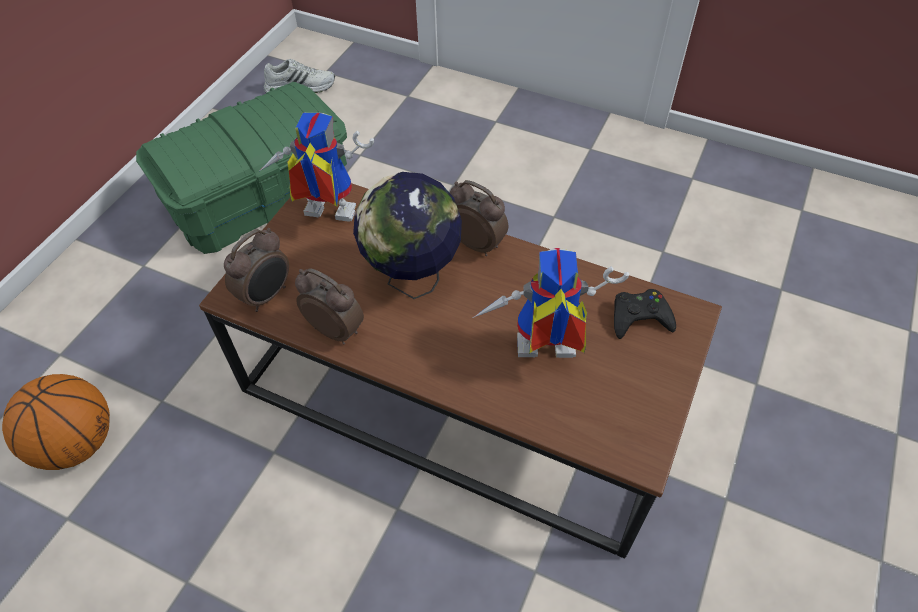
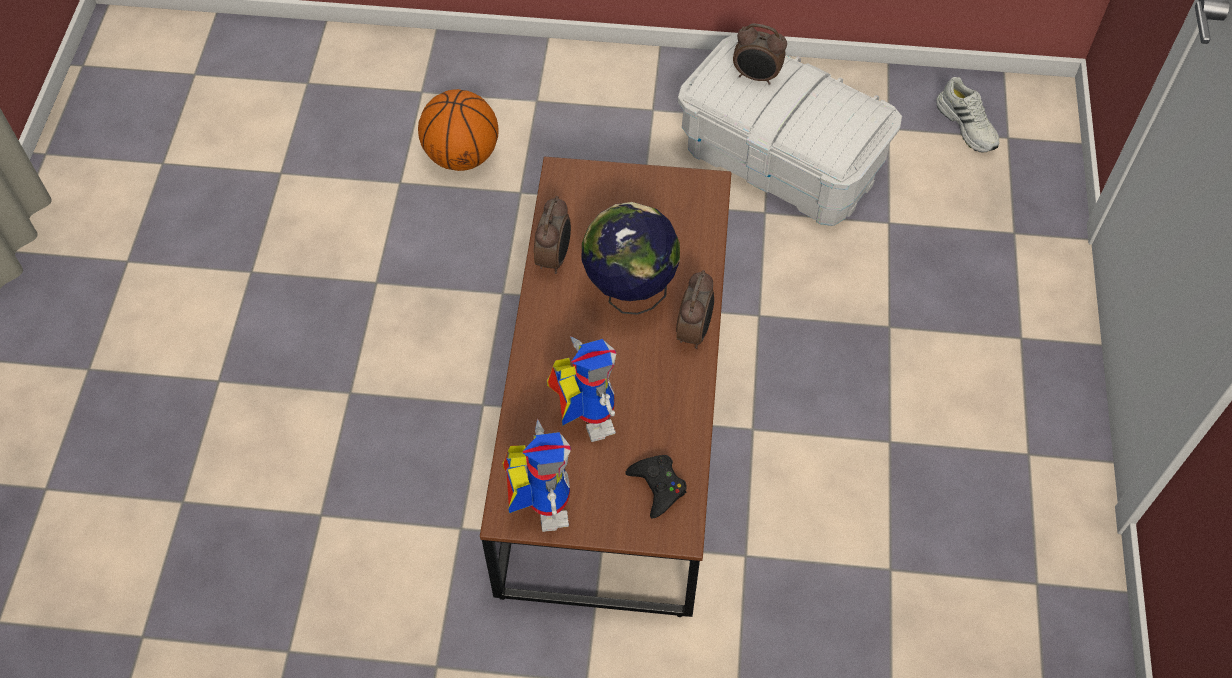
camera: 70 degrees right, 5 degrees up
(259, 197) = (781, 160): green storage box -> white storage box
(267, 295) = (570, 197): alarm clock -> alarm clock (756, 77)
(324, 216) = (675, 202): toy robot -> toy robot (541, 502)

